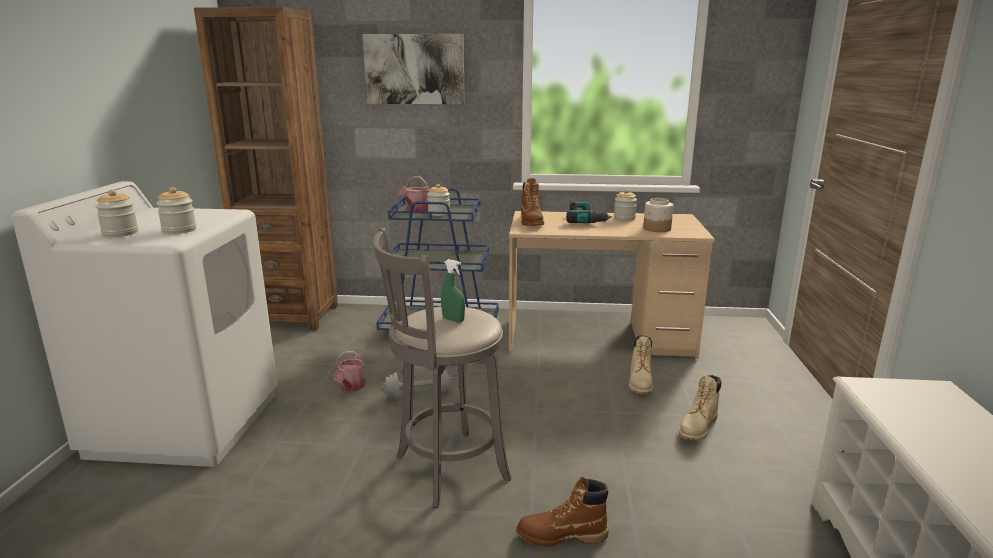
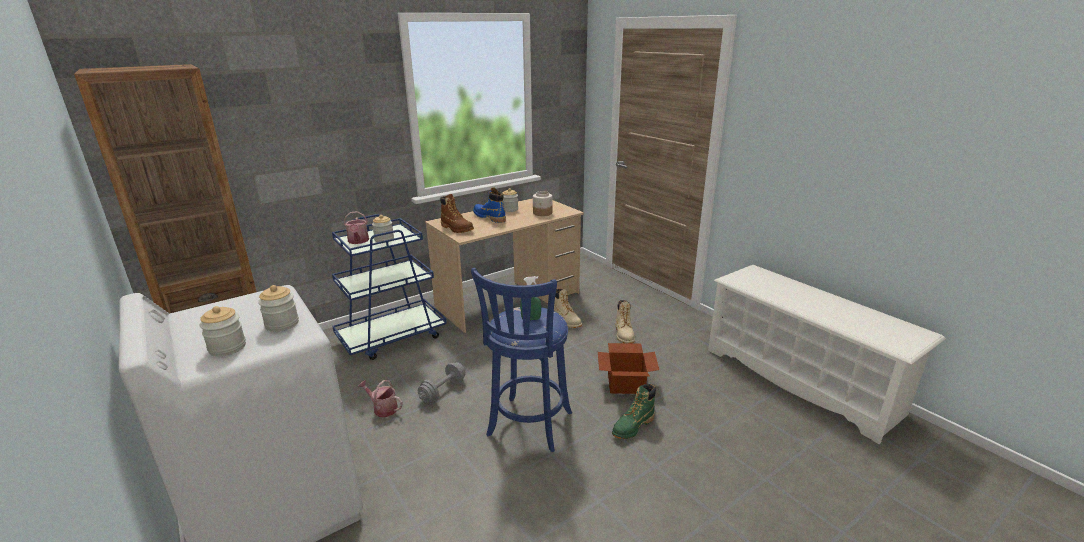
camera: 40 degrees left, 5 degrees up
(351, 387) = (383, 408): watering can -> watering can turned 150 degrees clockwise
(414, 69) = (311, 112): picture -> none
(446, 469) = (528, 427): grey stool -> blue stool
(561, 536) = (633, 426): brown boot -> green boot
(585, 220) = (489, 217): power drill -> blue boot
(624, 482) = (626, 382): none -> cardboard box

